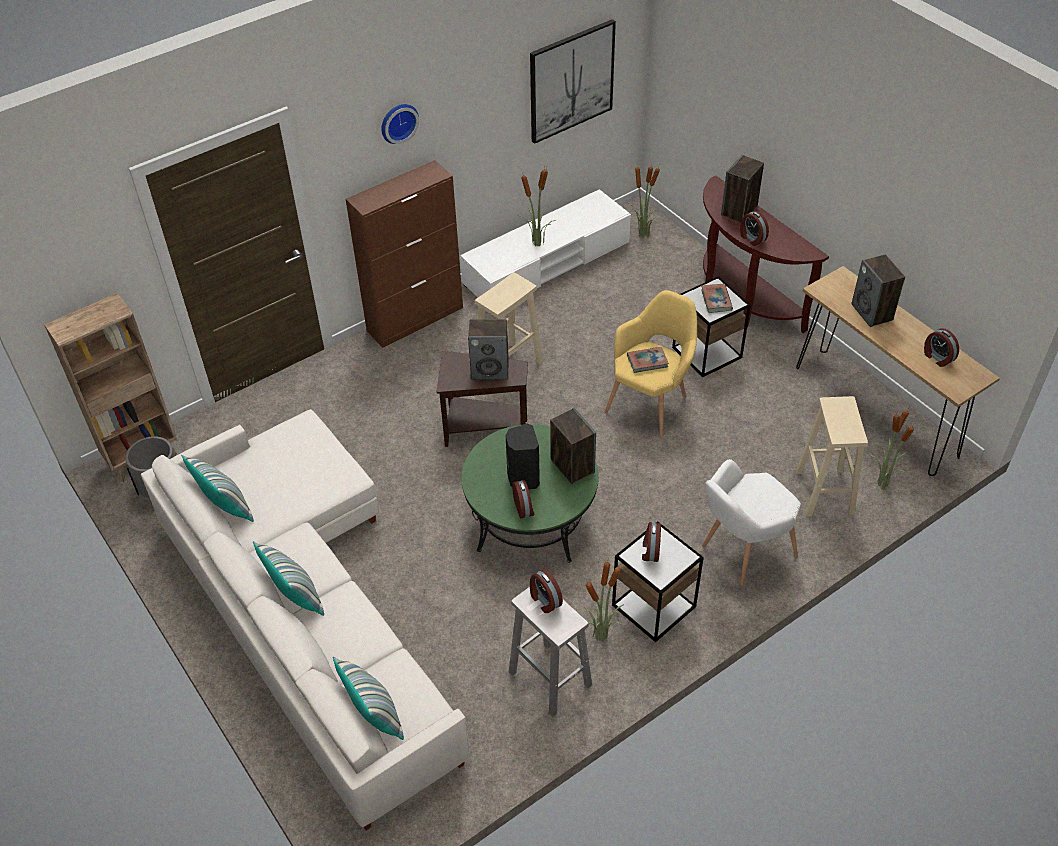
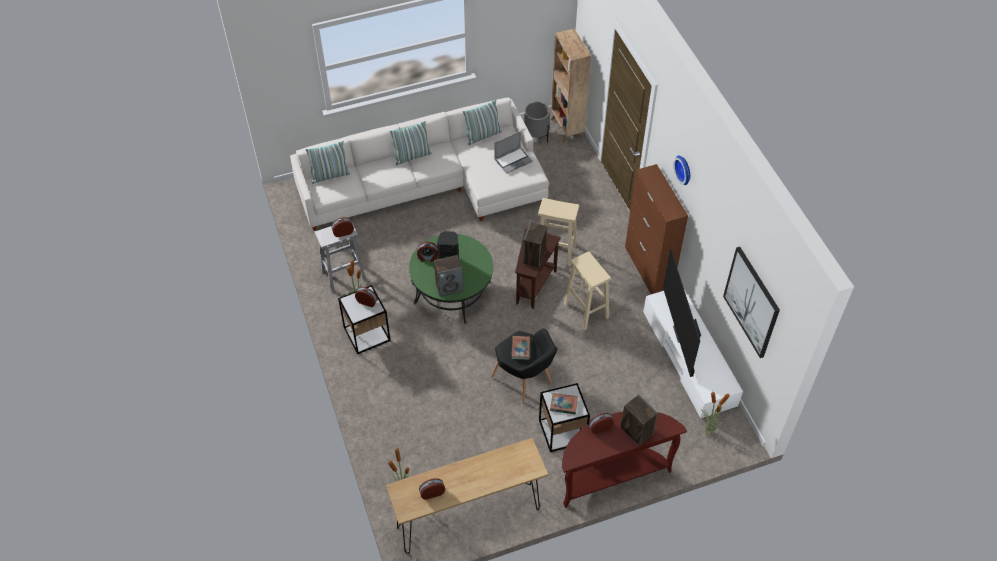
camera: 105 degrees right, 5 degrees up
(280, 452) = (513, 160): none -> laptop
(537, 244) = (682, 333): potted plant -> television
(651, 402) = (525, 381): yellow armchair -> black armchair
(742, 552) = (384, 391): white armchair -> none
(825, 493) = (410, 454): beige stool -> beige stool (555, 252)
(872, 312) = (491, 471): speaker -> none

